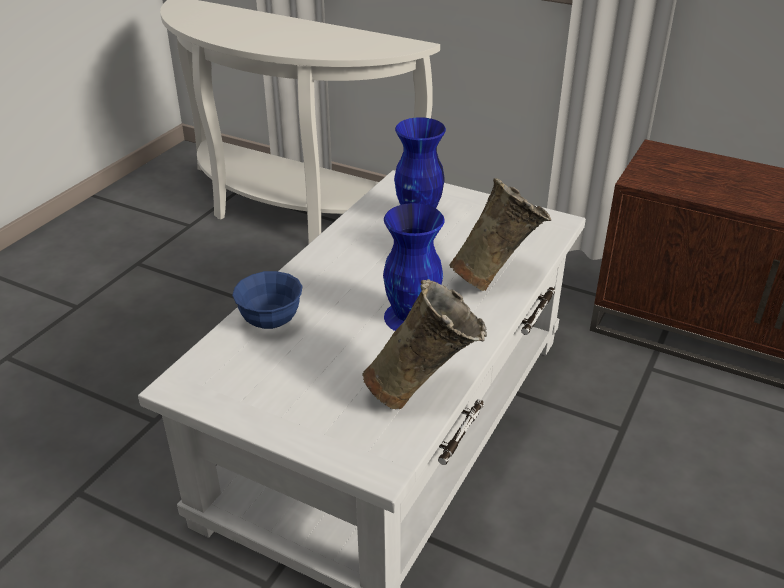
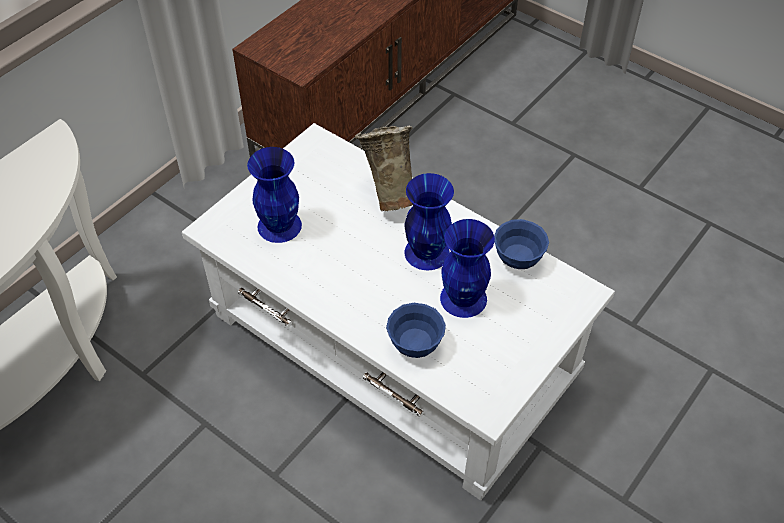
camera: 80 degrees left, 15 degrees up
(345, 352) = (464, 299): none -> blue vase
(425, 394) = (518, 259): beige vase -> blue bowl

